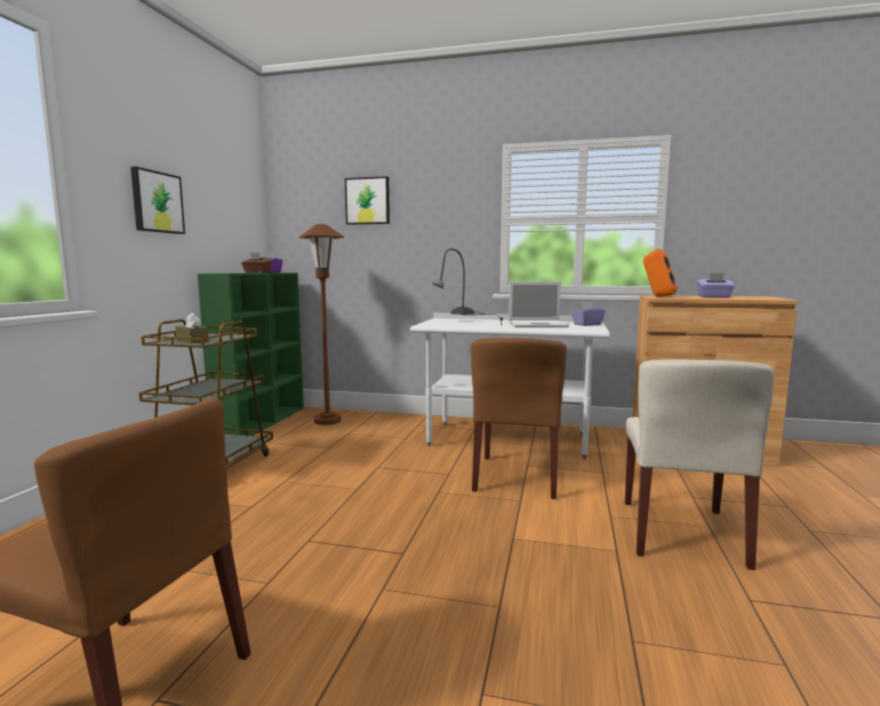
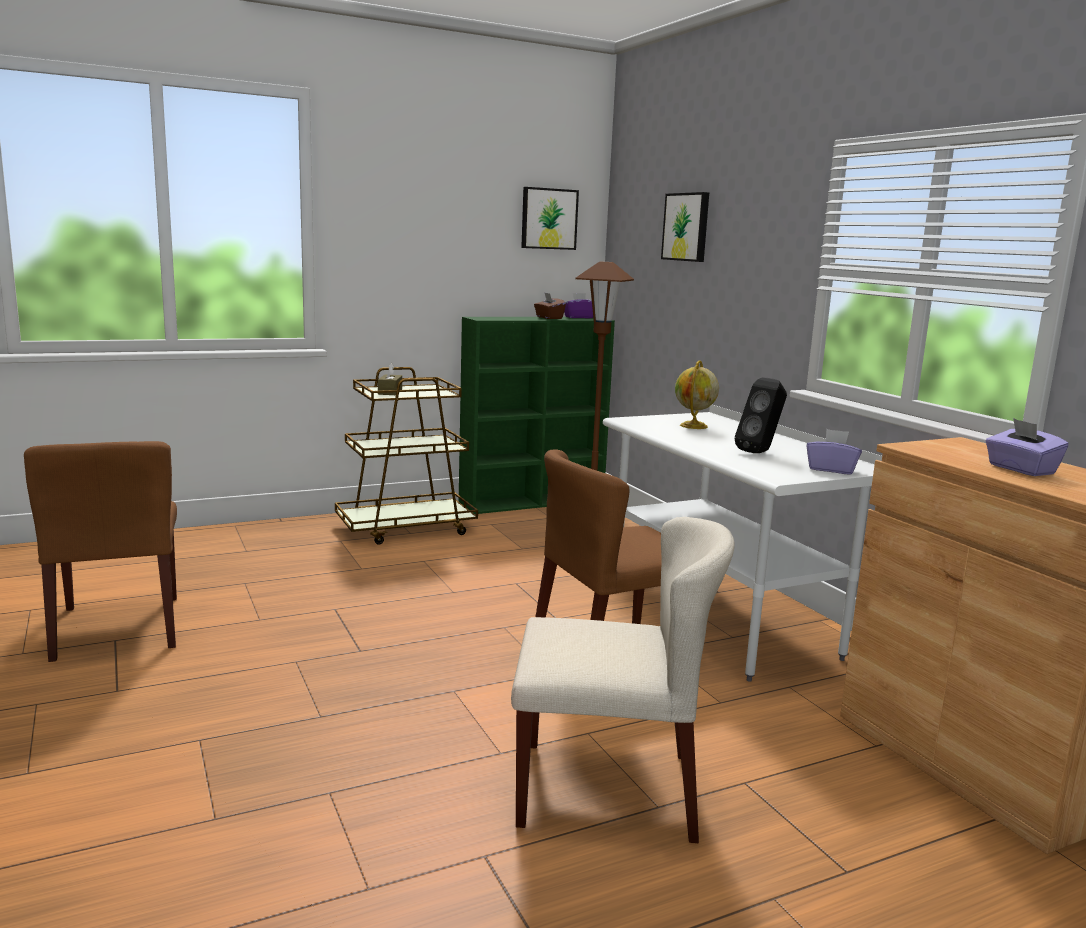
camera: 50 degrees right, 5 degrees up
(156, 202) = (418, 240): picture -> picture (548, 219)
(463, 322) = (693, 426): grey table lamp -> globe
(538, 325) = (760, 452): laptop -> black speaker
(658, 296) = (937, 445): orange speaker -> none
(682, 532) = (608, 788): beige chair -> beige chair turned 150 degrees counterclockwise

